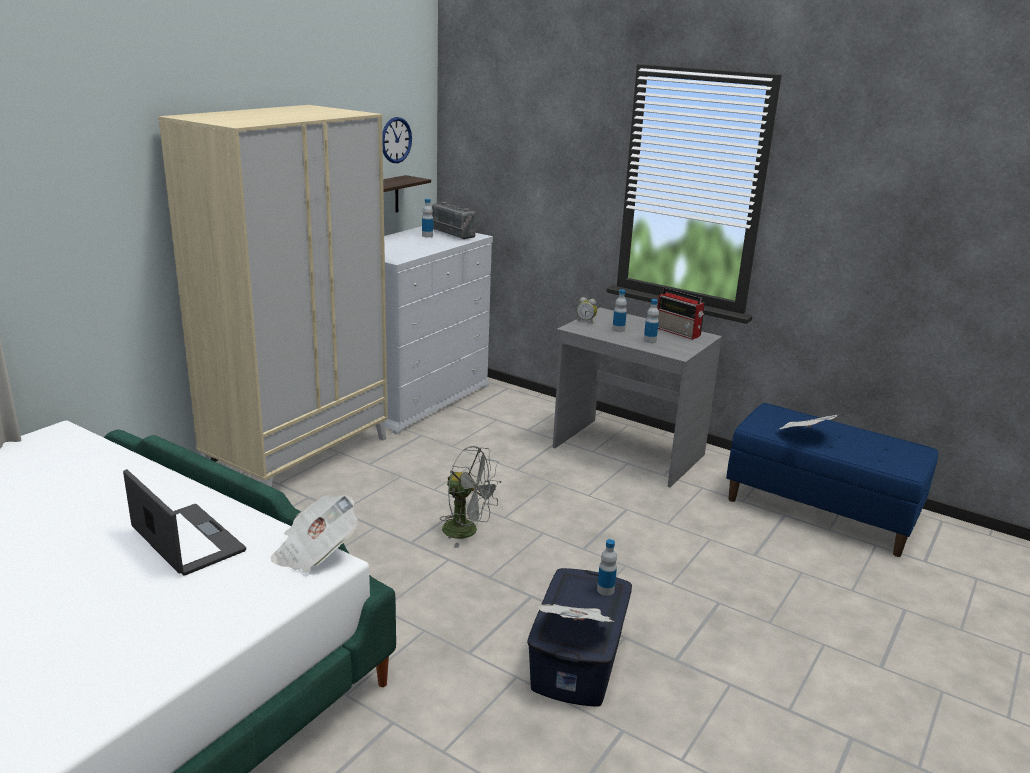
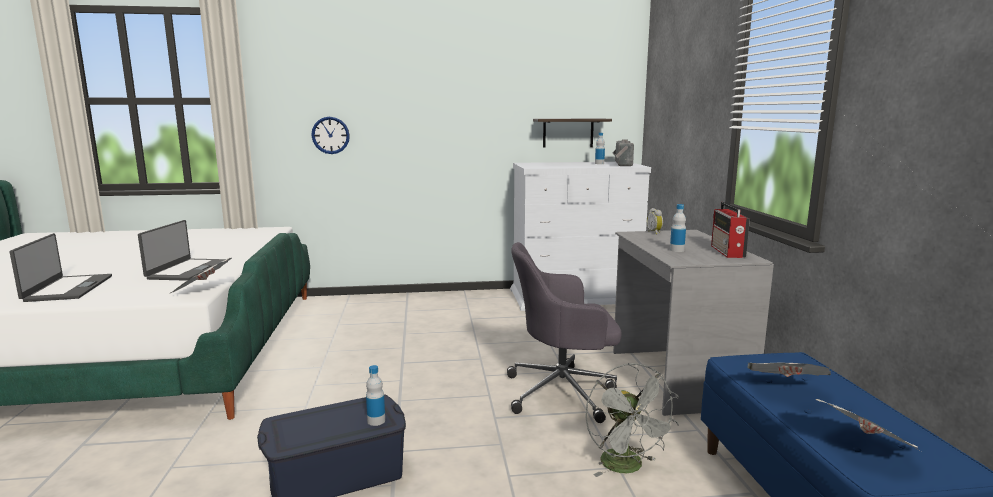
camera: 50 degrees right, 10 degrees down
(118, 641) = (67, 288): none -> laptop
(298, 454) = (445, 302): beige wardrobe -> none
(396, 140) = (594, 89): wall clock -> wall clock (330, 135)
(467, 531) = (445, 372): grey fan -> grey fan (627, 467)
(576, 629) = (301, 429): newspaper -> newspaper (868, 449)
(585, 502) = (563, 392): none -> grey office chair
(618, 330) = (667, 241): bottle -> none

